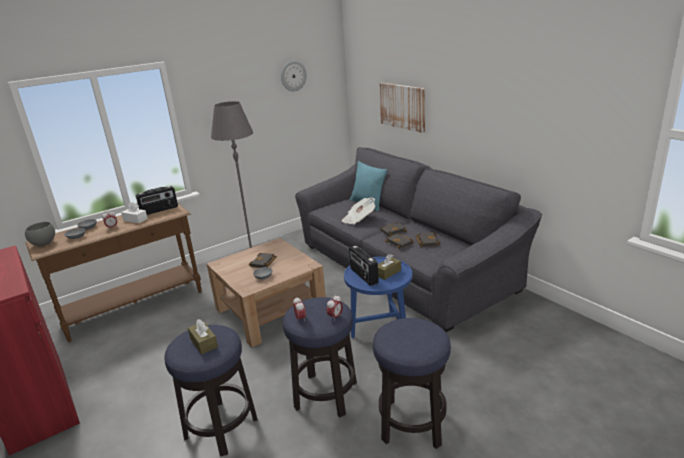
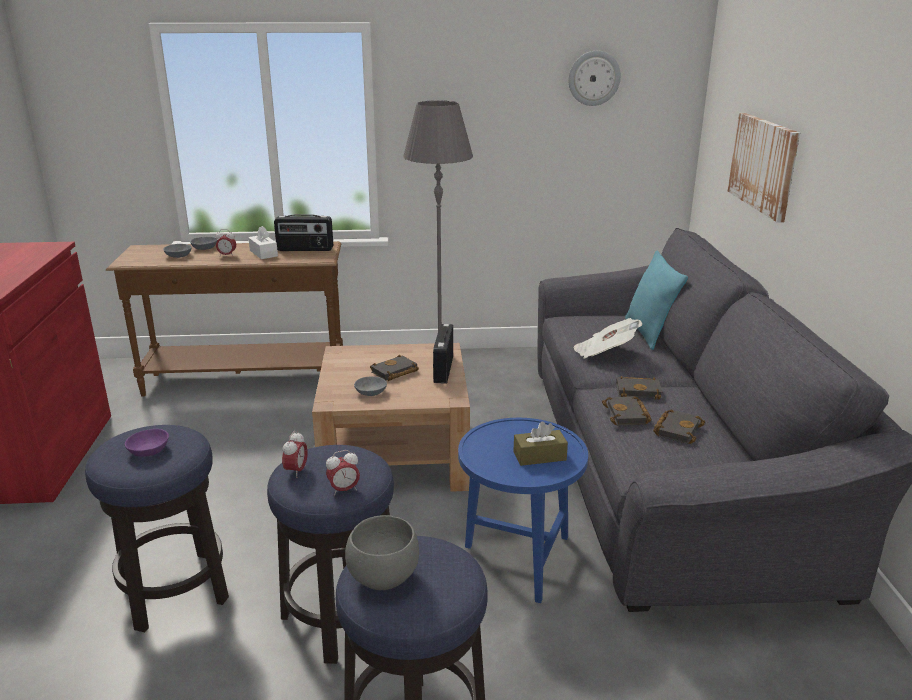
camera: 30 degrees right, 0 degrees up
(43, 243) = (139, 253): grey bowl -> grey bowl (381, 578)
(204, 343) = (148, 450): brown tissue box -> purple bowl
(363, 276) = (493, 446): radio -> radio (442, 370)

